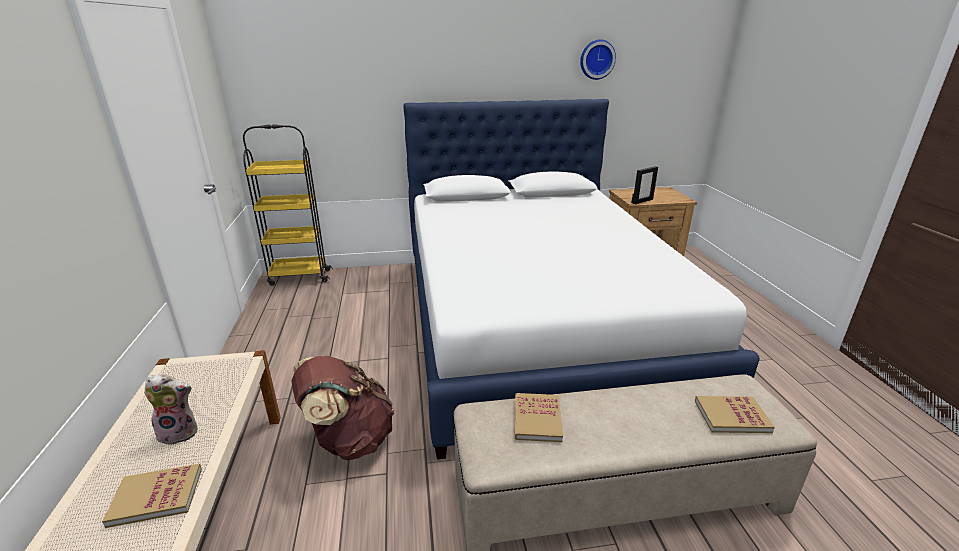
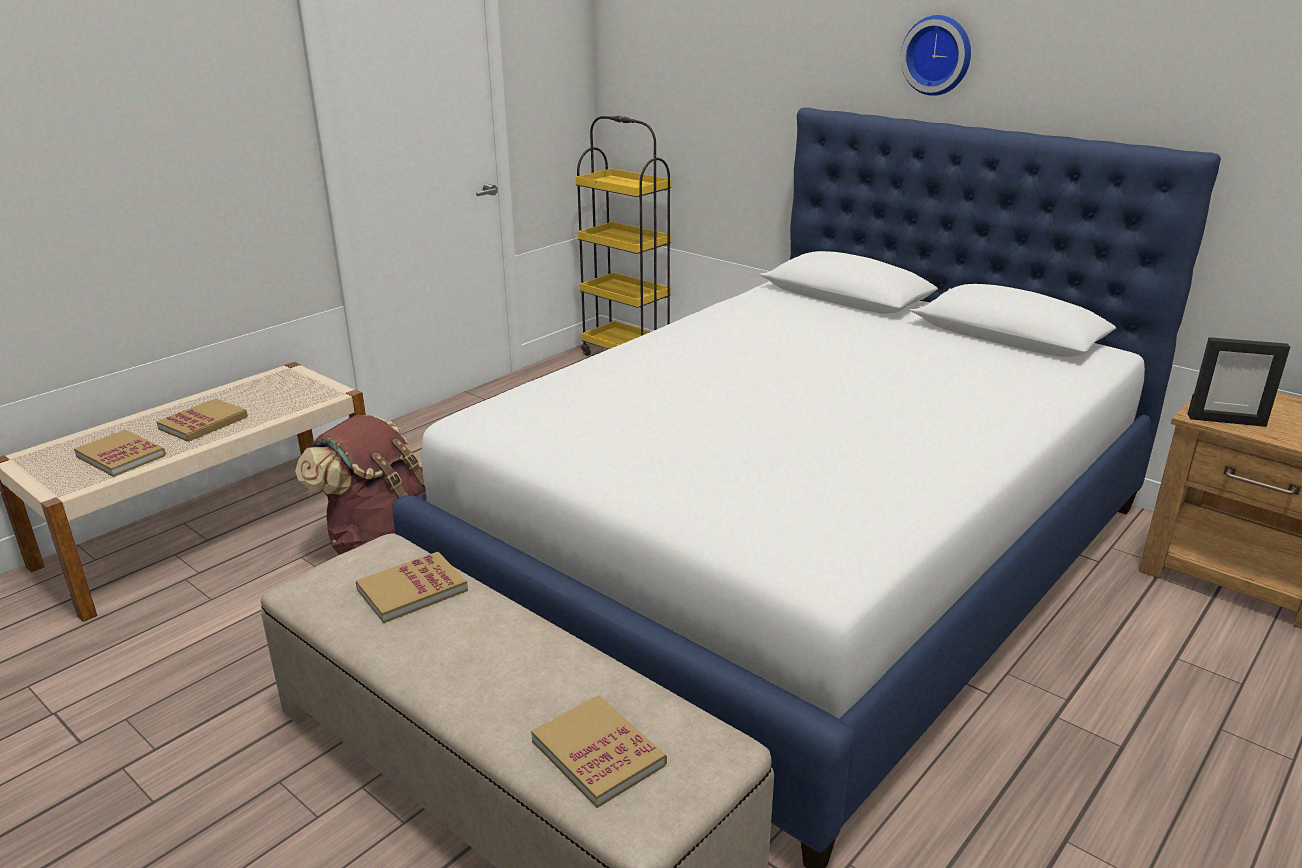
camera: 50 degrees right, 0 degrees up
(180, 432) = (203, 423): plush toy -> book
(596, 59) = (1218, 57): wall clock -> wall clock (938, 55)

